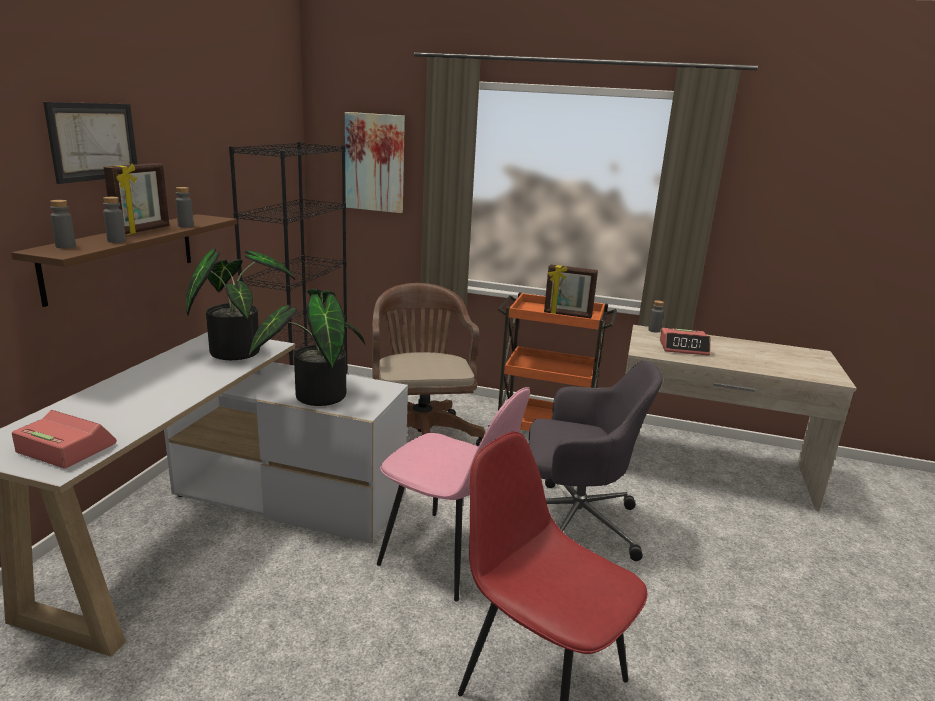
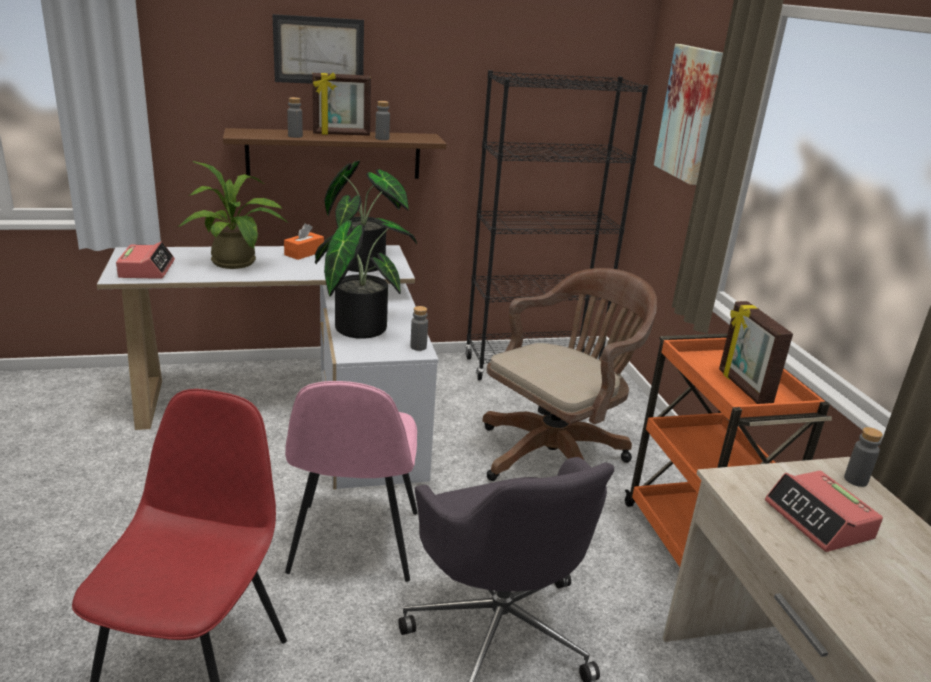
camera: 60 degrees right, 5 degrees up
(65, 246) = (257, 132): grey bottle -> grey bottle (418, 347)
(138, 399) = (237, 264): none -> potted plant
(163, 366) = (304, 253): none -> orange tissue box

